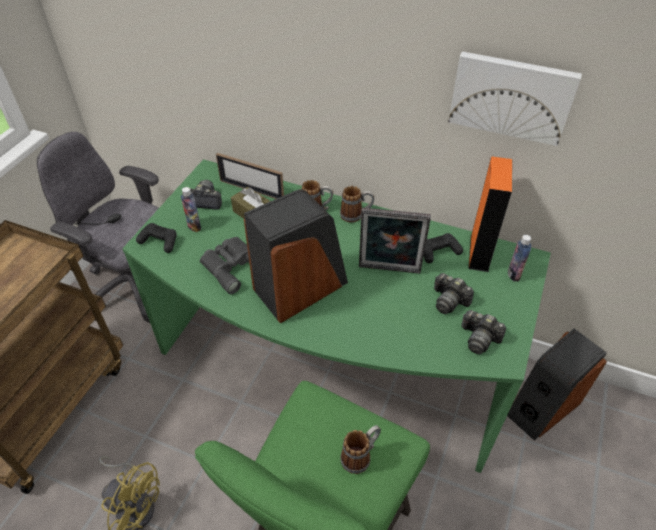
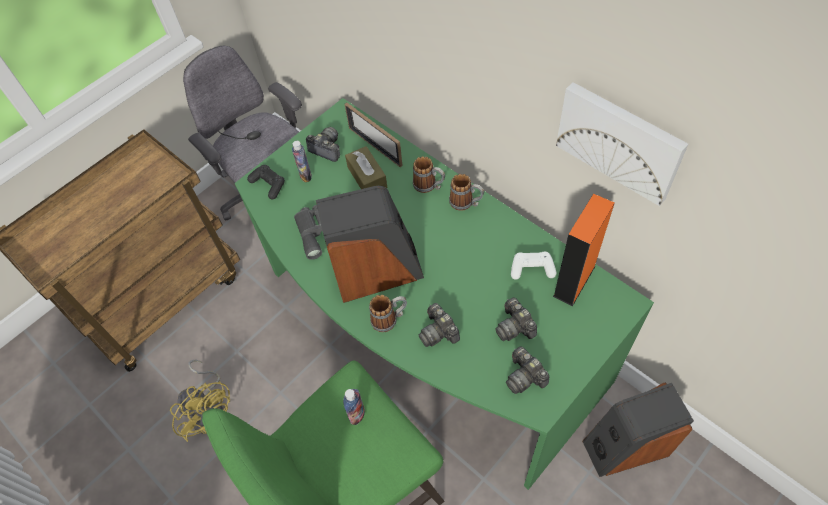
camera: 25 degrees right, 10 degrees up
(360, 456) = (368, 451): mug -> mug (389, 319)
(383, 323) = (438, 332): none -> camera
(389, 271) = (470, 276): picture frame -> none
(439, 252) = (532, 269): black game controller -> white game controller
(513, 274) = (598, 316): bottle -> bottle (357, 414)

